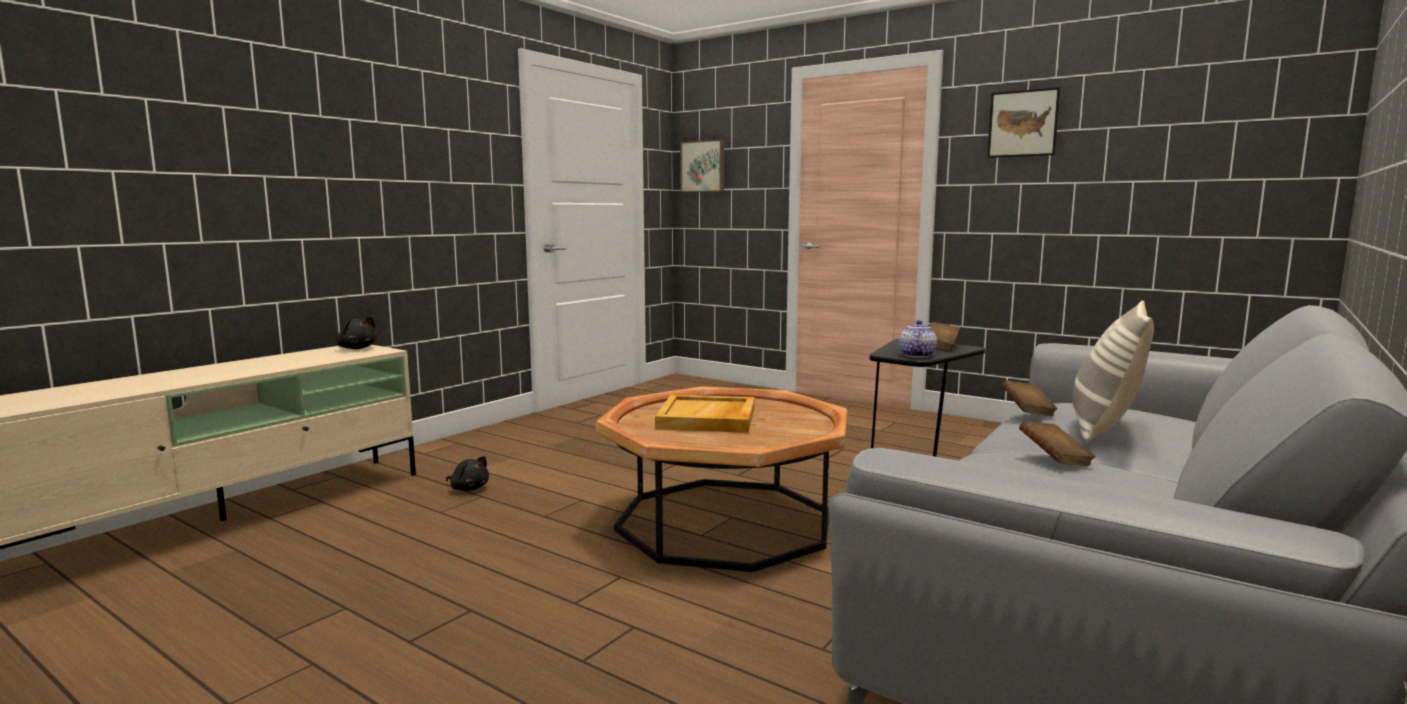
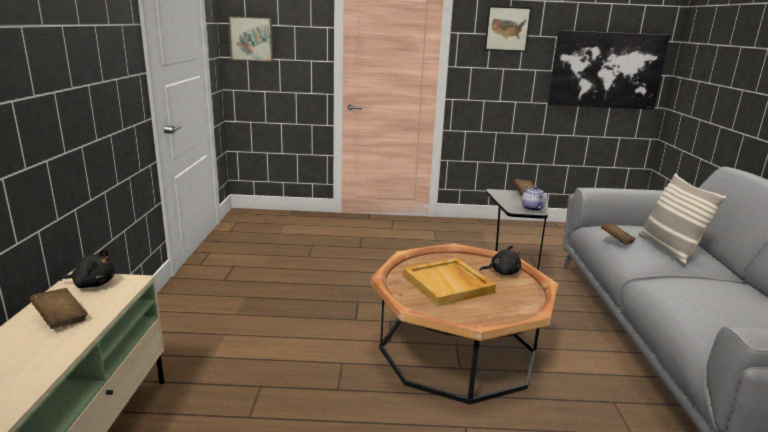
camera: 35 degrees left, 10 degrees up
(469, 488) = (237, 381): black plush toy -> black plush toy (502, 272)
(1054, 459) = (698, 284): brown book -> brown book (61, 319)
(1206, 175) = (606, 70): none -> picture

